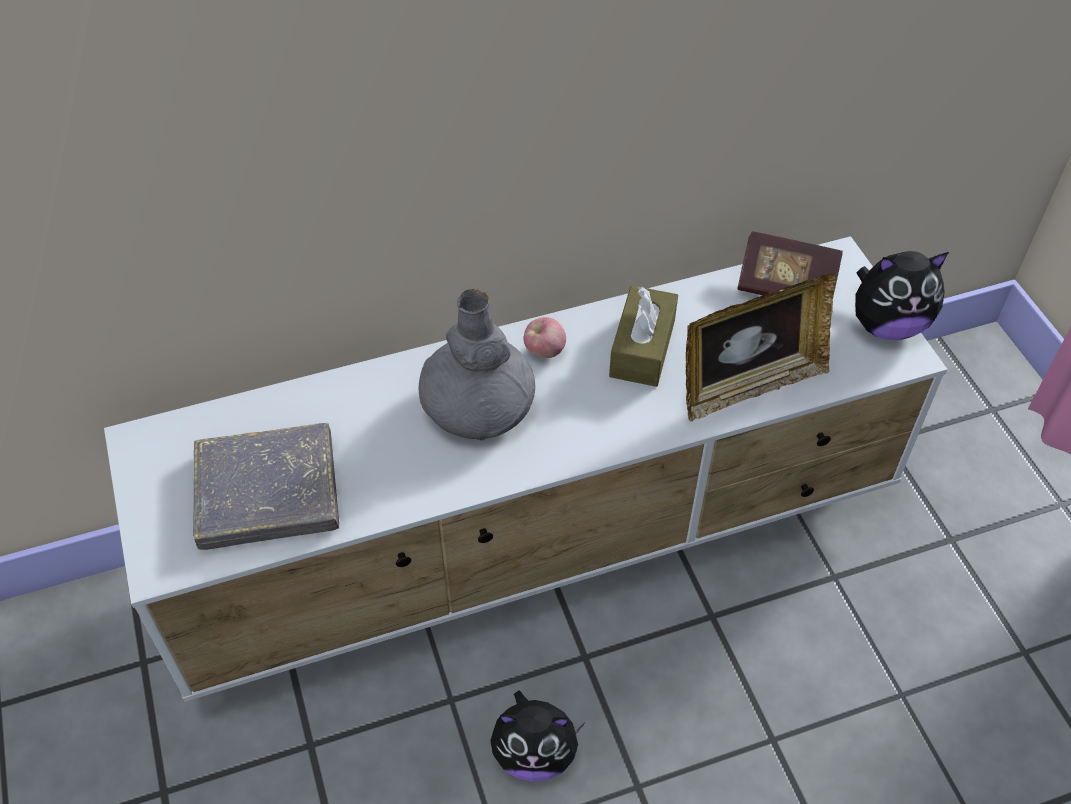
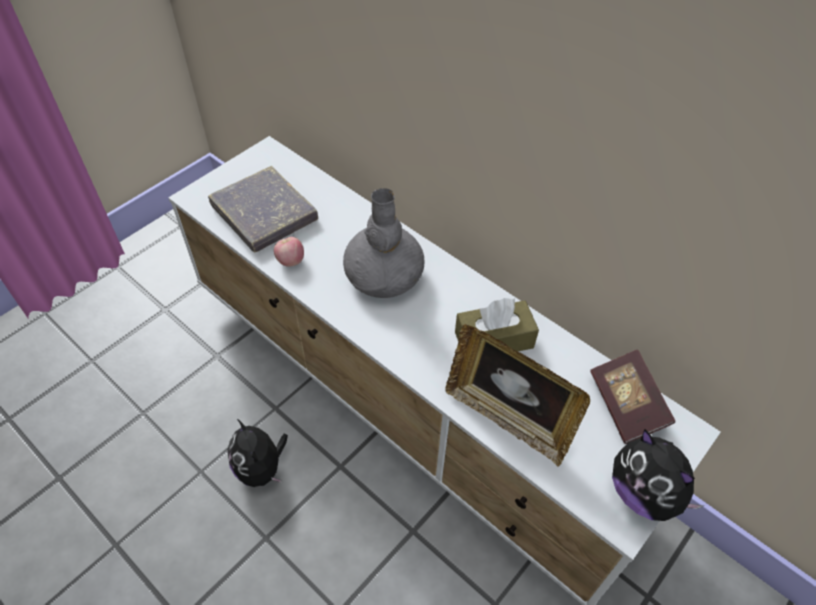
camera: 60 degrees right, 0 degrees up
(544, 351) = (451, 289): apple -> apple (290, 261)

